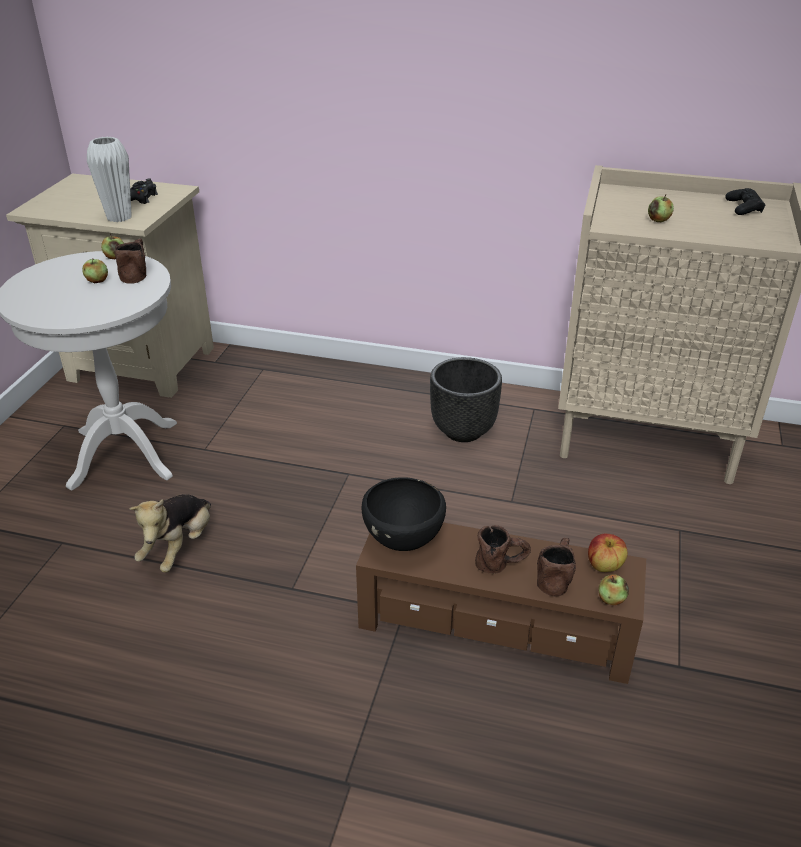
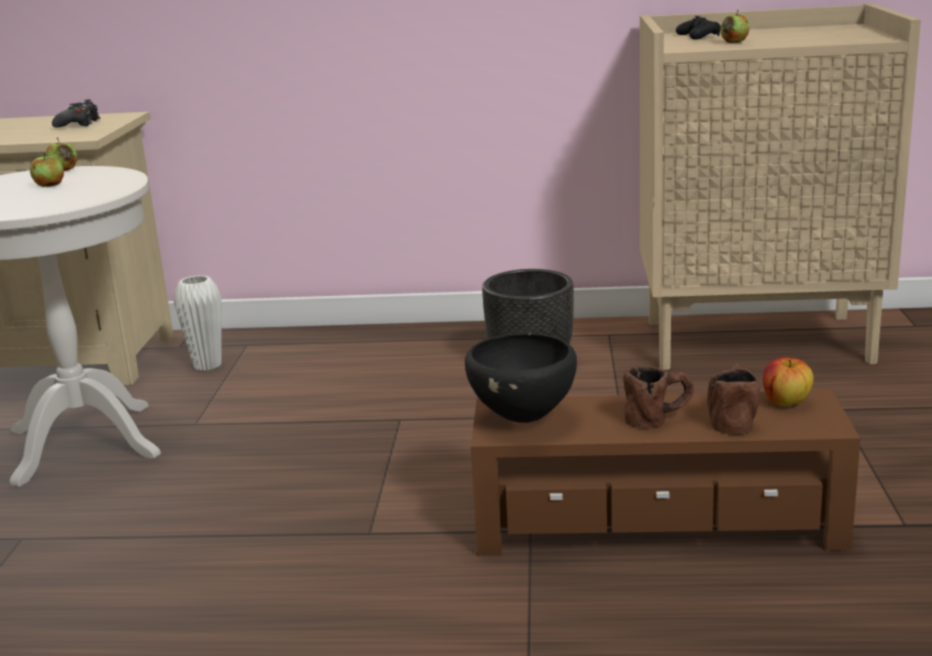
camera: 10 degrees left, 15 degrees down
(119, 217) = (58, 136): white vase -> white vase (207, 365)
(136, 274) = (100, 176): brown mug -> none
(179, 547) = (195, 518): plush toy -> none
(611, 599) = (811, 427): apple -> none
(743, 207) = (820, 29): black game controller -> black game controller (698, 36)

